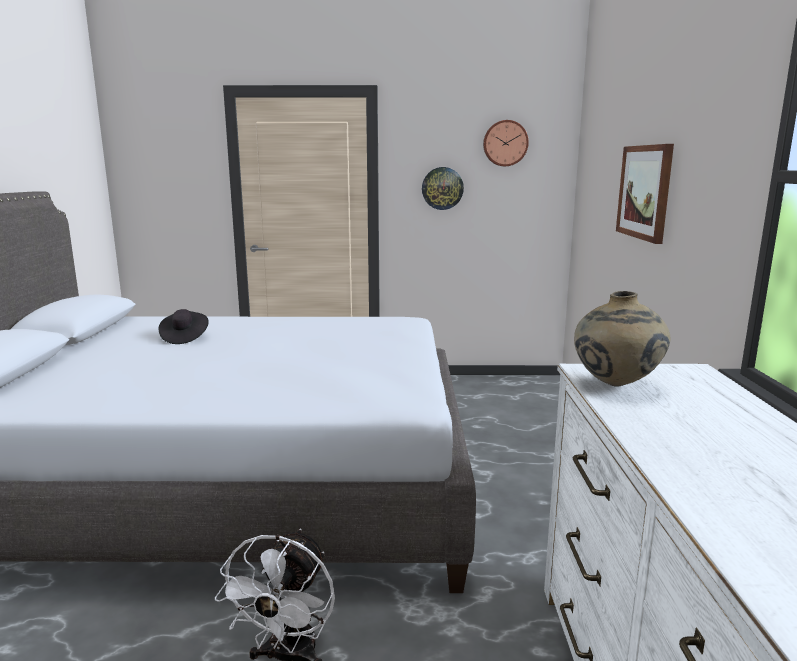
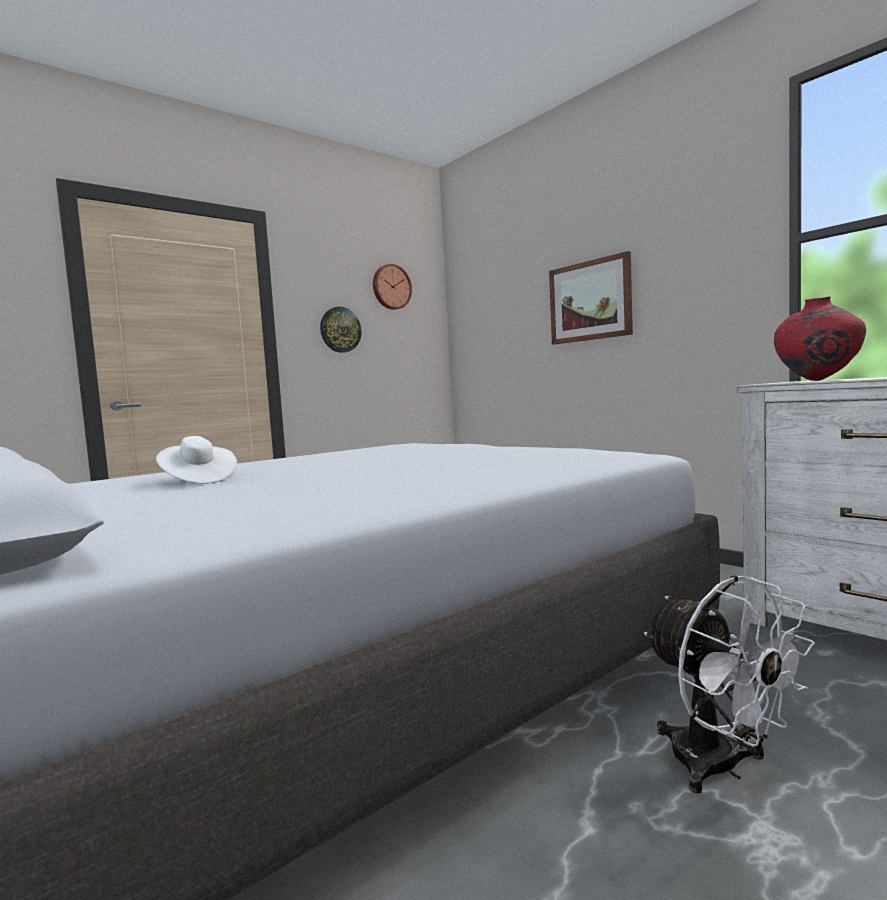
camera: 40 degrees left, 10 degrees down
(184, 338) = (198, 480): black hat -> white hat
(616, 386) = (818, 380): beige vase -> red vase

